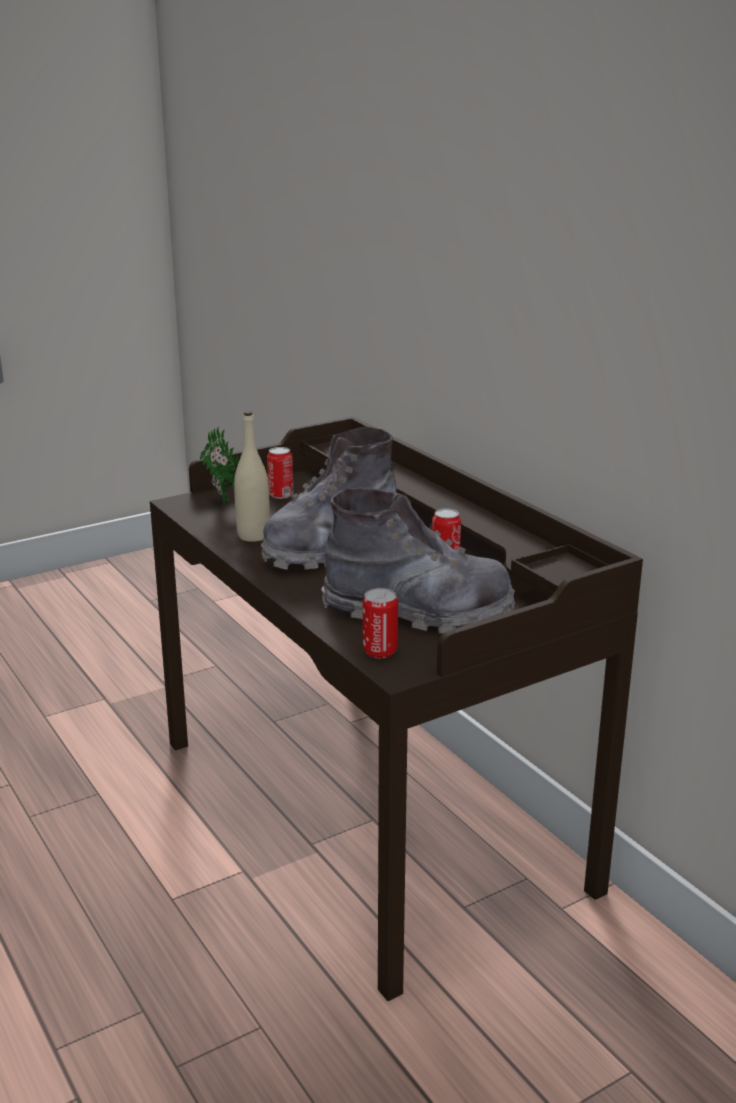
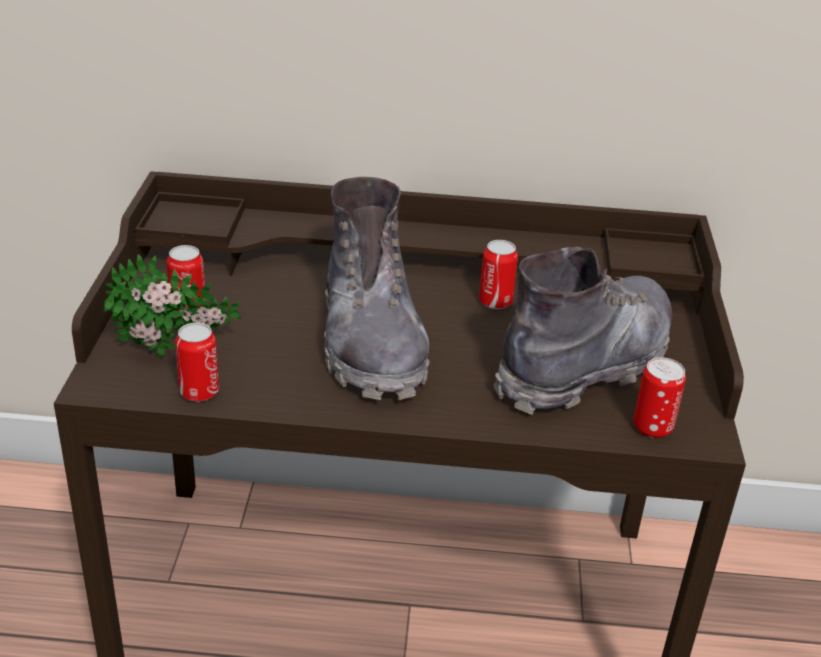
camera: 55 degrees left, 10 degrees up
(208, 524) = (199, 392): none -> can
(253, 536) = (278, 377): beige bottle -> none

